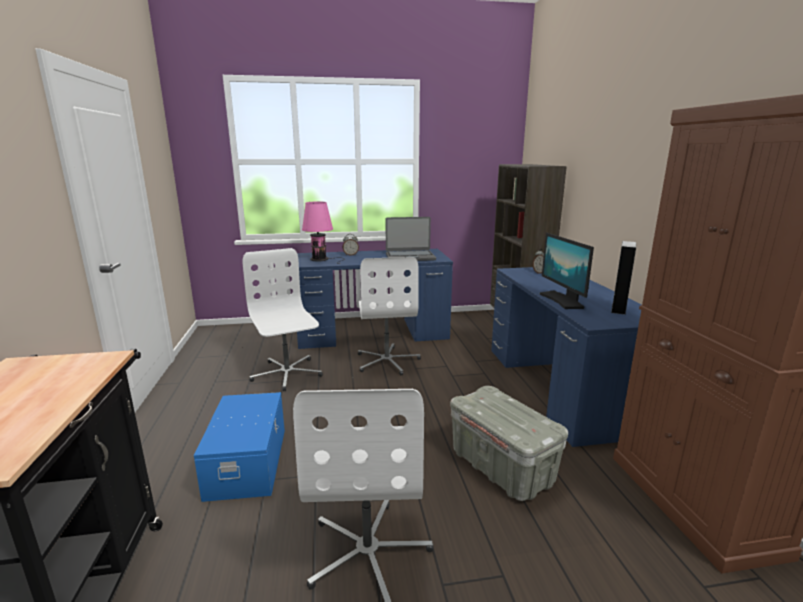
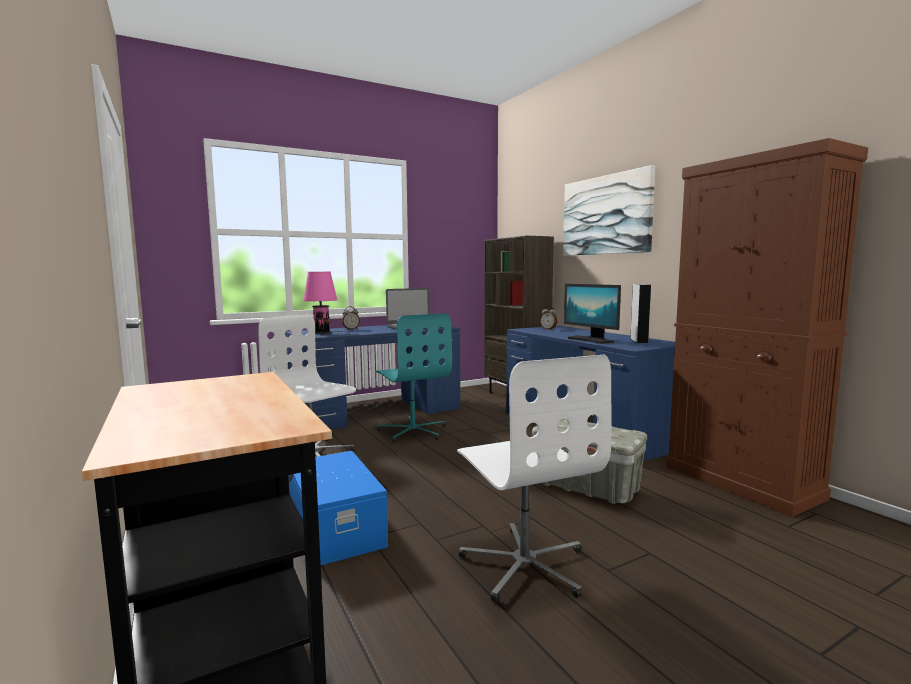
camera: 20 degrees left, 10 degrees down
(387, 361) = (413, 431): white office chair -> turquoise office chair
(617, 148) = (606, 215): none -> picture

